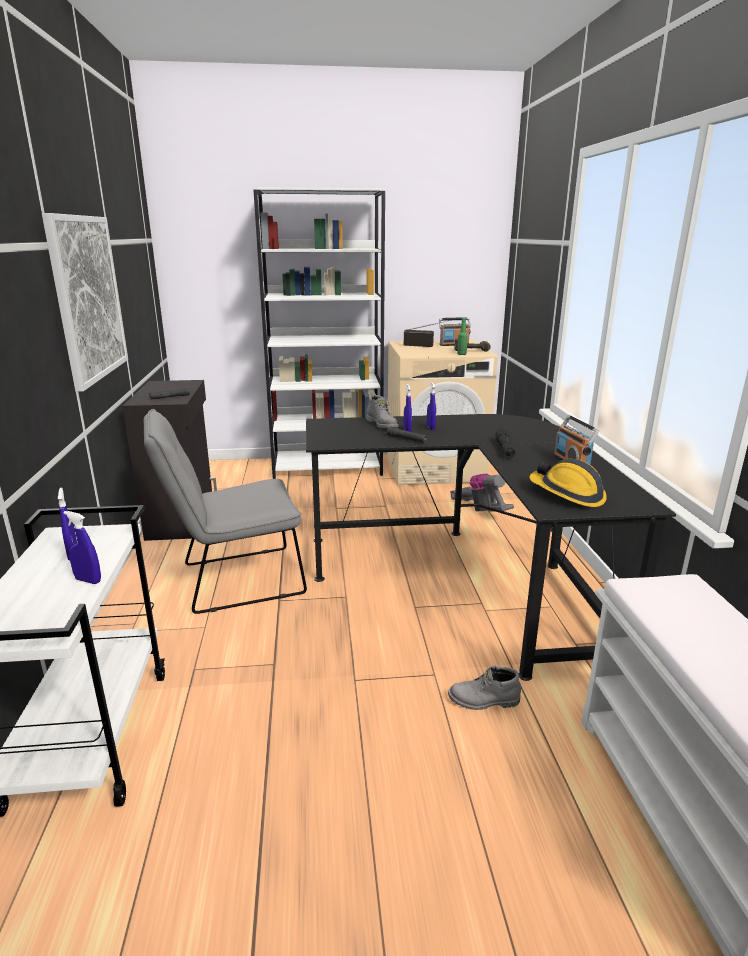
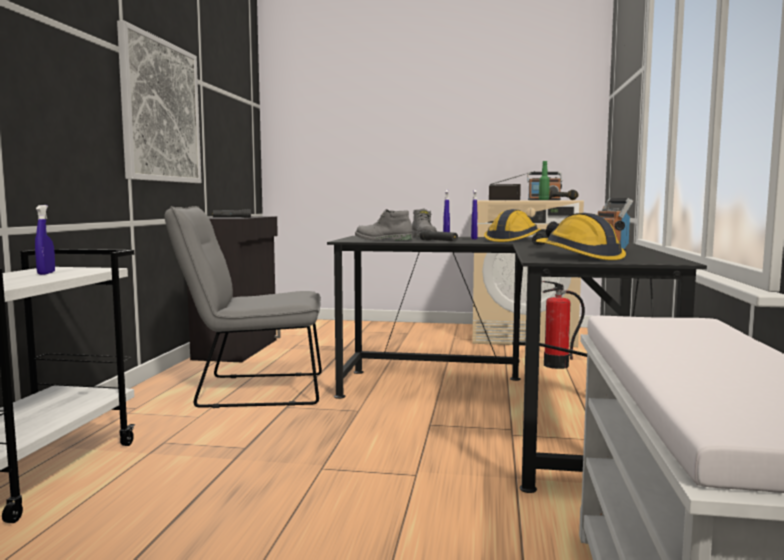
camera: 15 degrees right, 15 degrees down
(88, 580) = (38, 280): blue spray bottle -> none
(328, 467) = (406, 328): white bookcase -> none
(468, 430) = (513, 240): none -> hard hat
(480, 510) = (556, 365): vacuum cleaner -> fire extinguisher
(483, 701) = (461, 502): grey boot -> grey boot (382, 240)

